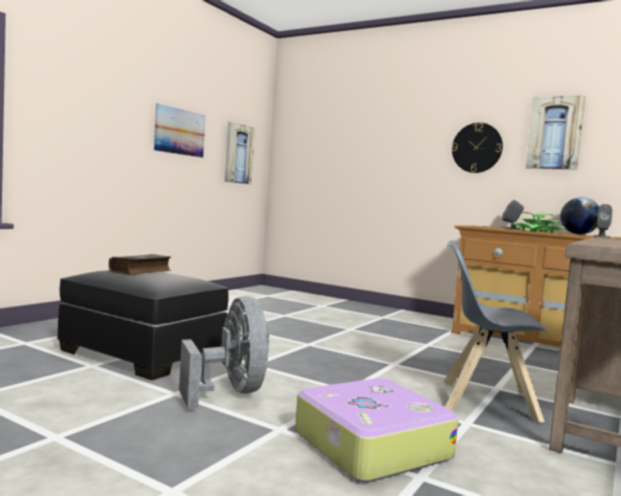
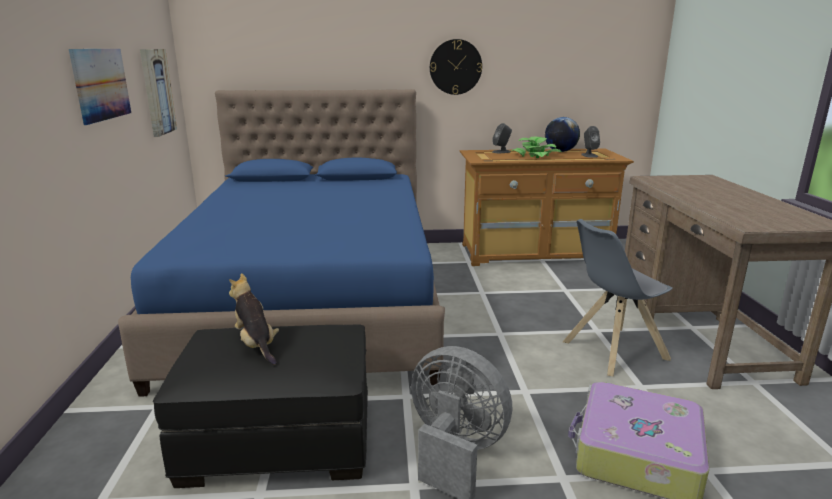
camera: 35 degrees left, 15 degrees up
(141, 271) = (256, 345): book -> plush toy
(285, 316) = (313, 299): none -> blue bed
(555, 133) = (530, 51): picture -> none

